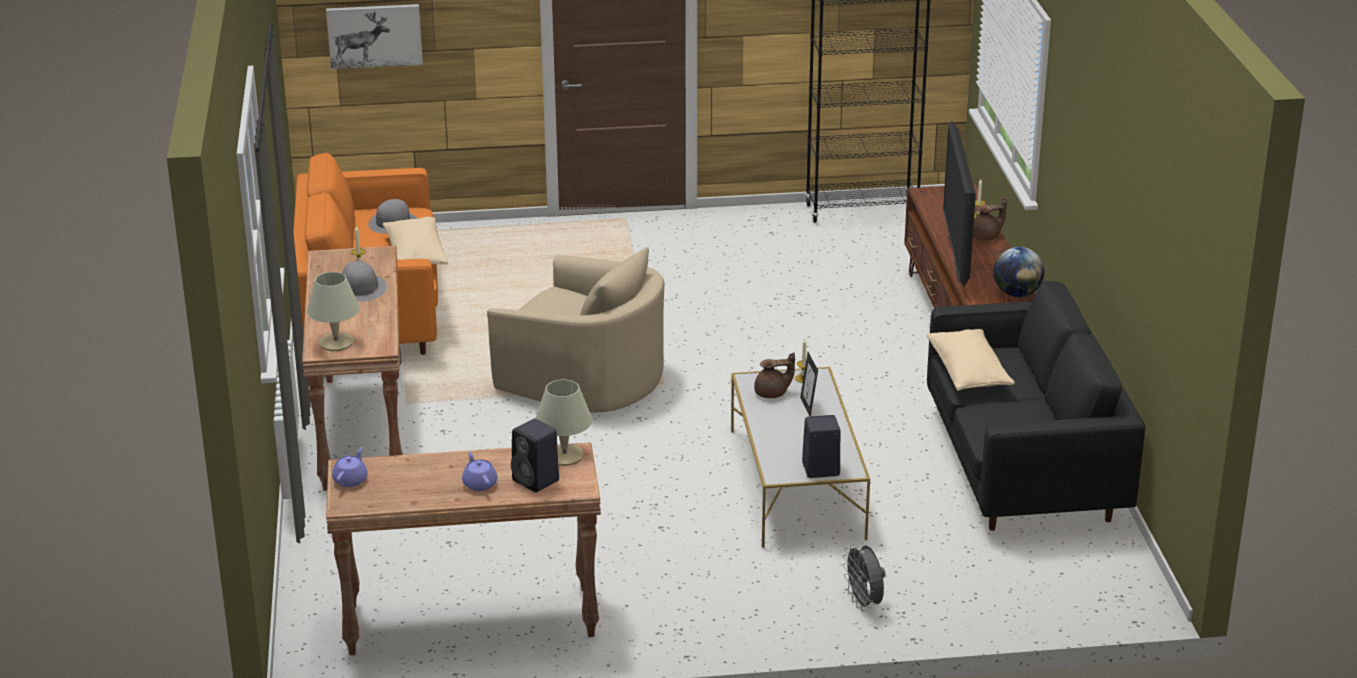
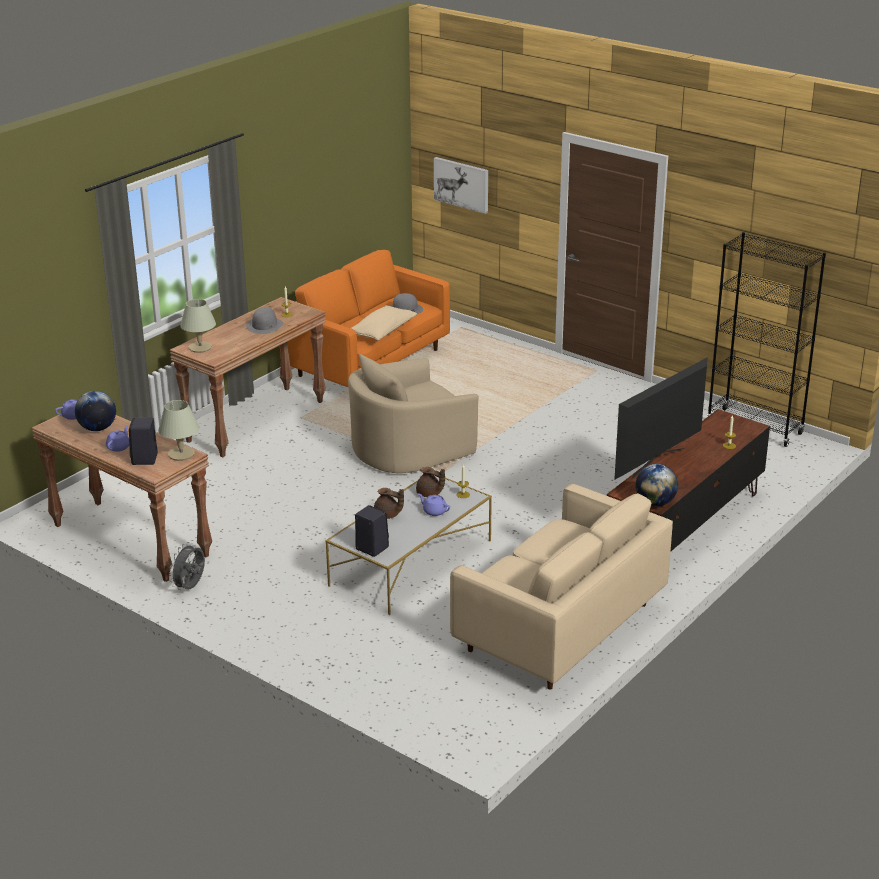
camera: 45 degrees right, 0 degrees up
(411, 478) = (97, 428): none -> globe
(585, 379) = (408, 448): beige armchair -> beige armchair turned 75 degrees clockwise
(808, 407) = (434, 511): picture frame -> purple teapot
(864, 603) = (322, 647): grey fan -> grey fan (191, 587)
(968, 373) = (552, 538): beige pillow -> none
(986, 237) = (708, 460): brown teapot -> brown teapot (387, 515)
(1022, 467) = (558, 627): black sofa -> beige sofa

